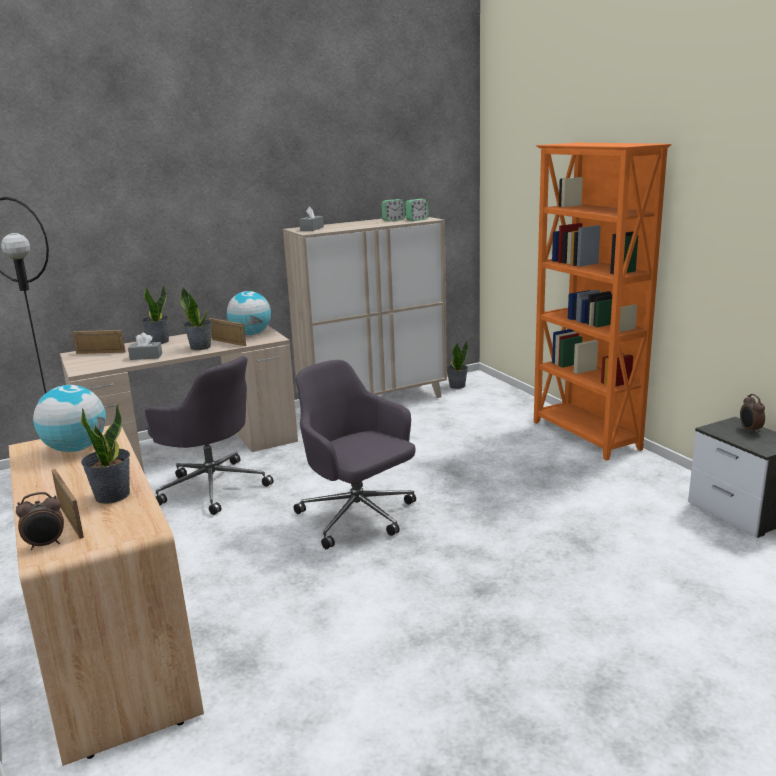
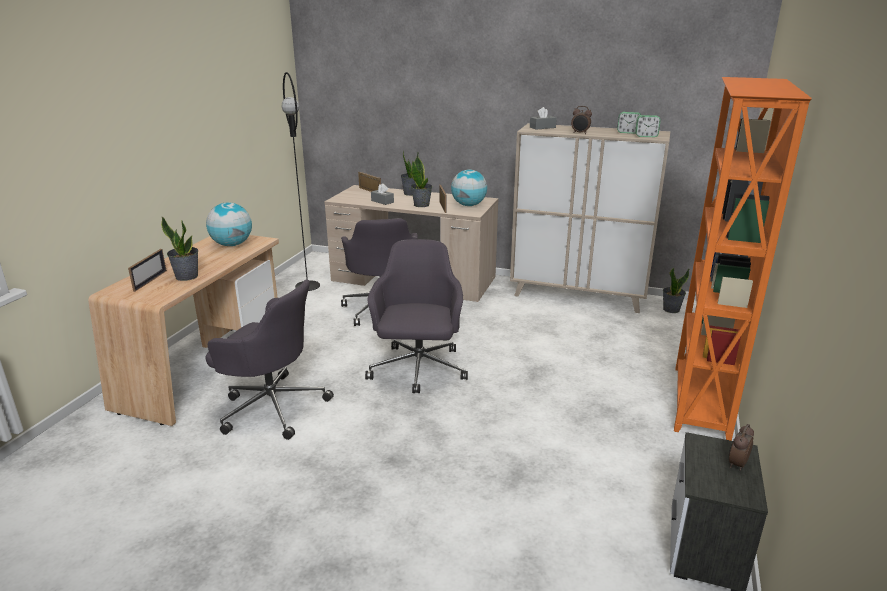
camera: 45 degrees right, 5 degrees up
(46, 545) = (120, 287): alarm clock -> alarm clock (580, 133)
(280, 625) = (272, 406): none -> grey office chair

